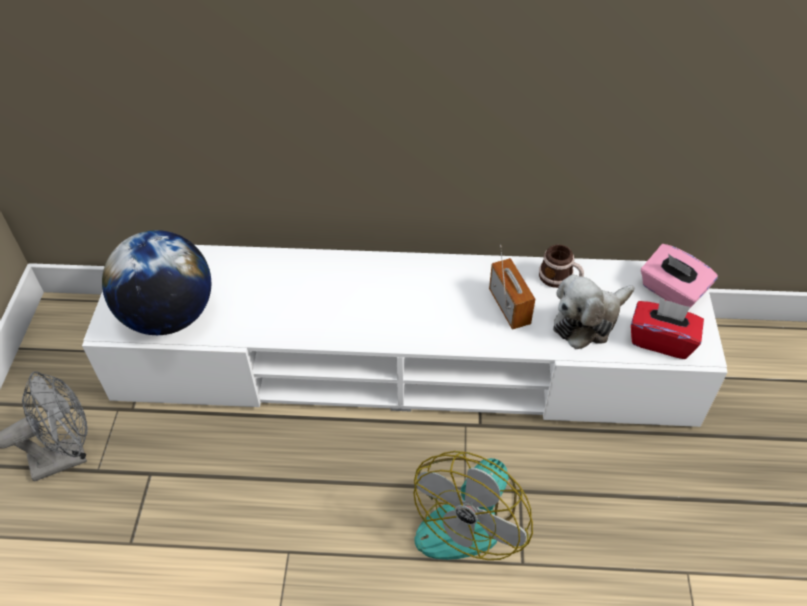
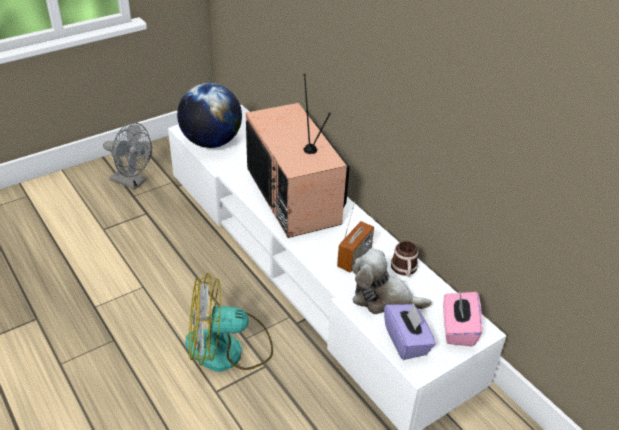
camera: 50 degrees right, 10 degrees down
(360, 295) = (295, 196): none -> television
(661, 340) = (406, 341): red tissue box -> purple tissue box

